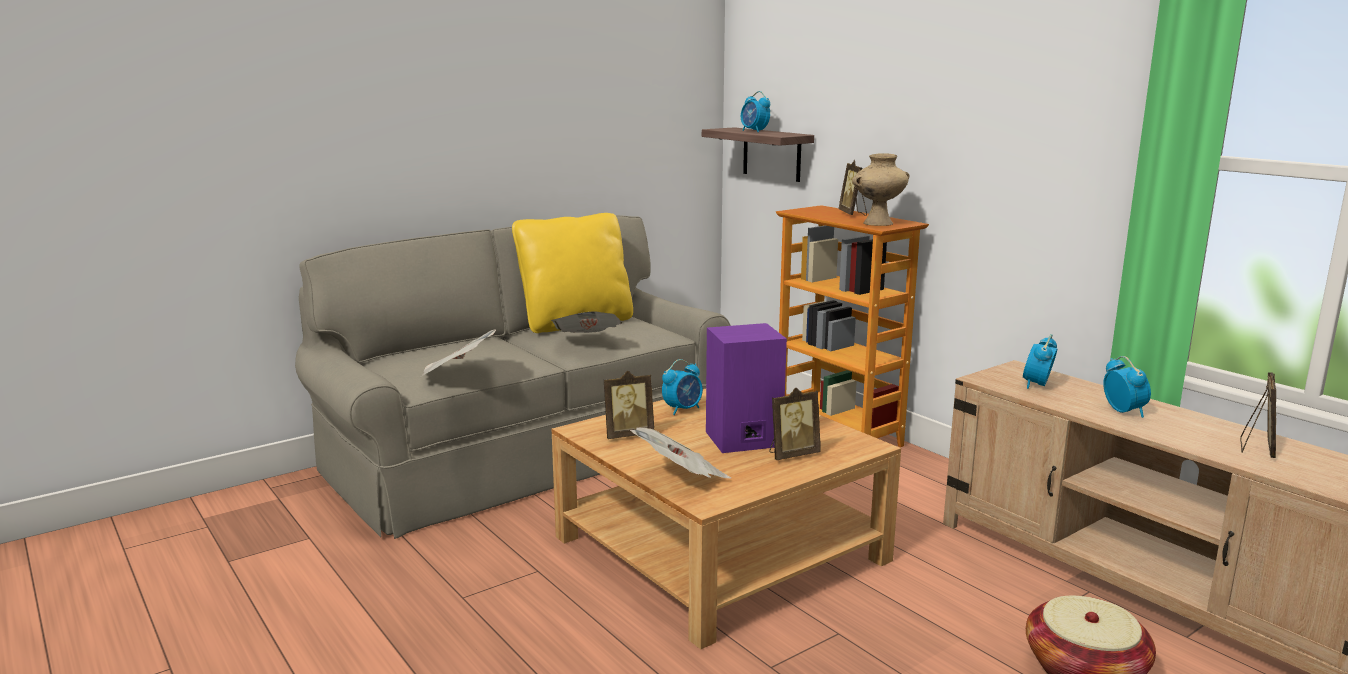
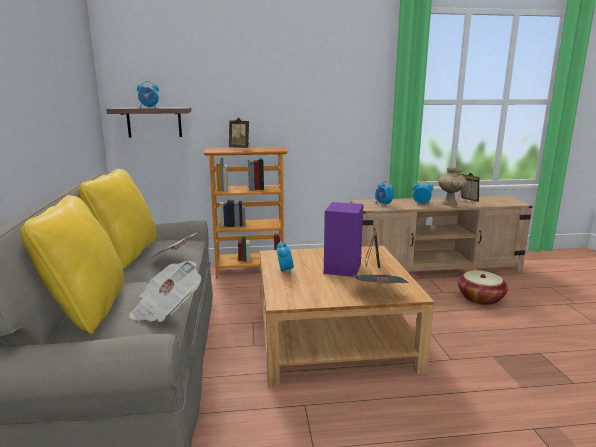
camera: 60 degrees left, 0 degrees up
(430, 350) = (87, 309): none -> yellow pillow
(628, 434) = (304, 292): picture frame -> none
(878, 223) = (270, 149): beige vase -> beige vase (450, 204)

